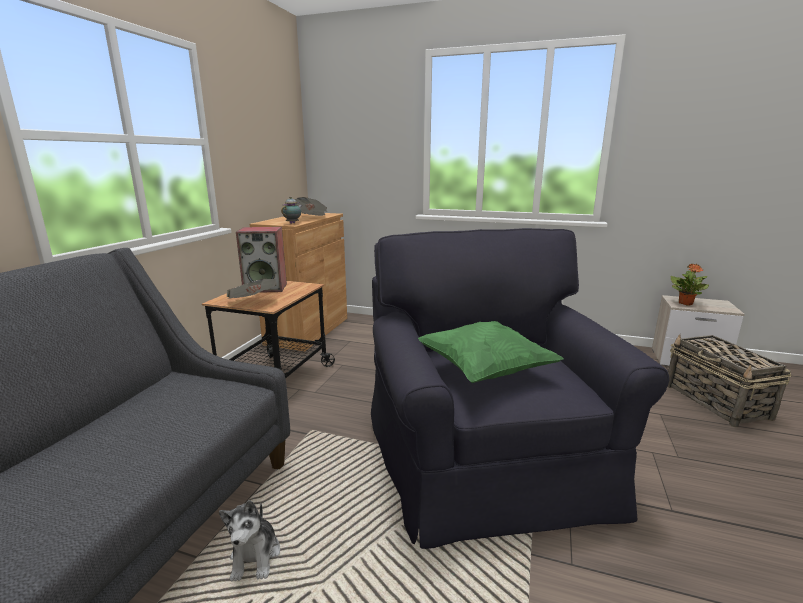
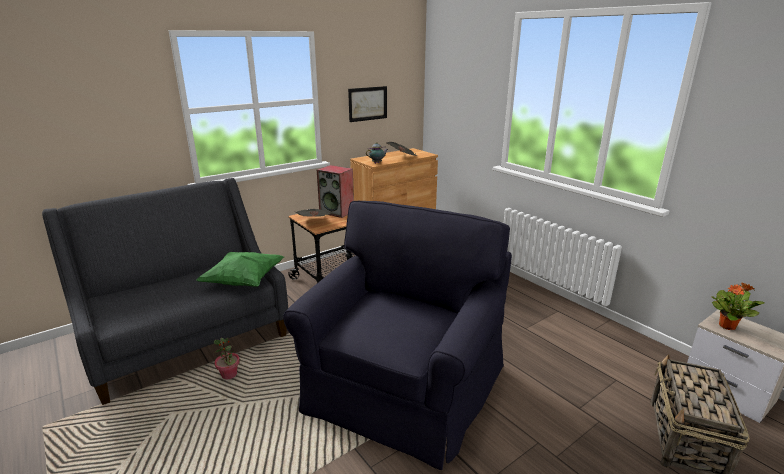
camera: 35 degrees right, 5 degrees up
(255, 556) = (229, 375): plush toy -> potted plant
(258, 154) = (368, 103): none -> picture
(484, 370) = (374, 316): green pillow -> green pillow (244, 281)

